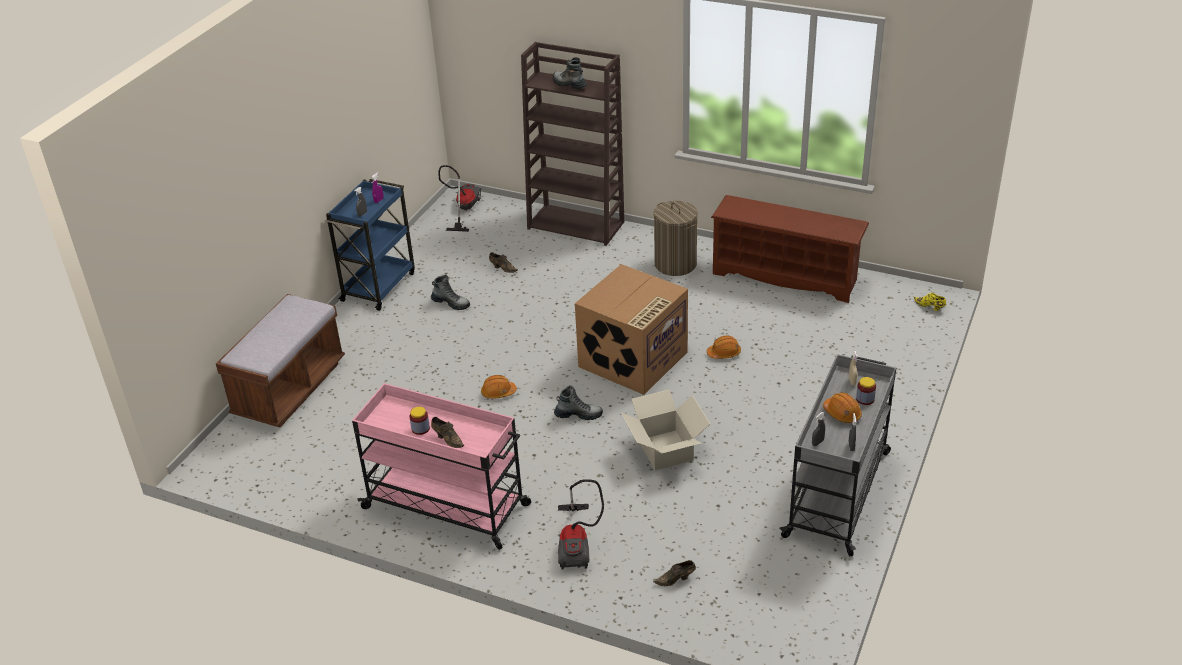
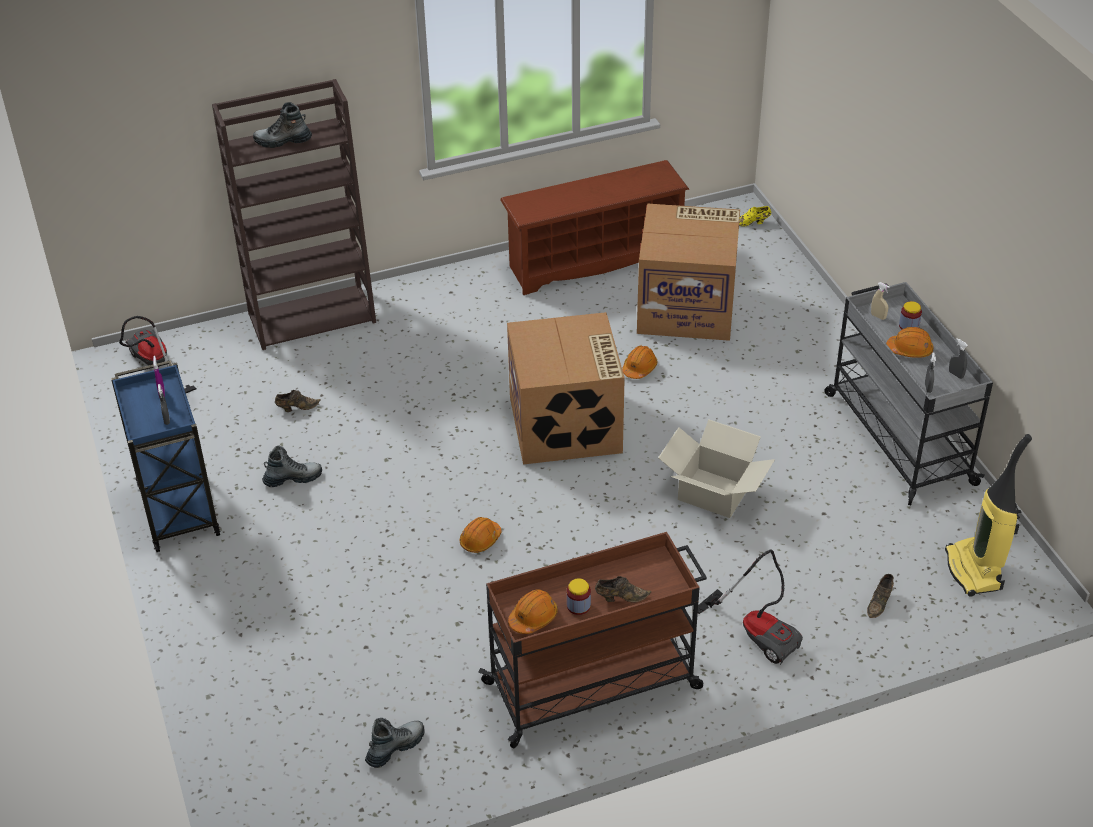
camera: 45 degrees left, 5 degrees up
(289, 389) = (241, 685): brown bench -> none
(390, 419) = (533, 617): none -> orange hard hat
(448, 507) = (594, 685): pink cart -> brown cart
(578, 415) = (590, 511): boot -> boot (395, 747)
(675, 264) = (474, 304): laundry basket -> none
(769, 605) = (975, 570): none -> vacuum cleaner
(808, 334) = (688, 307): none -> cardboard box

